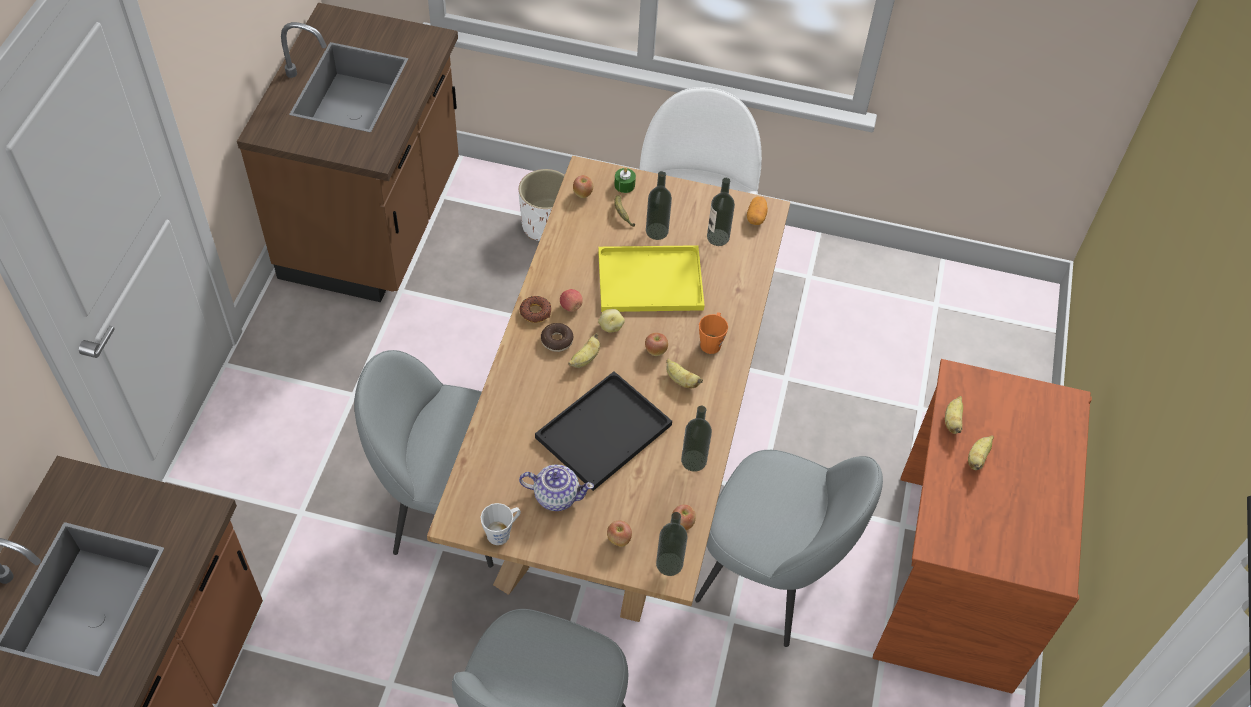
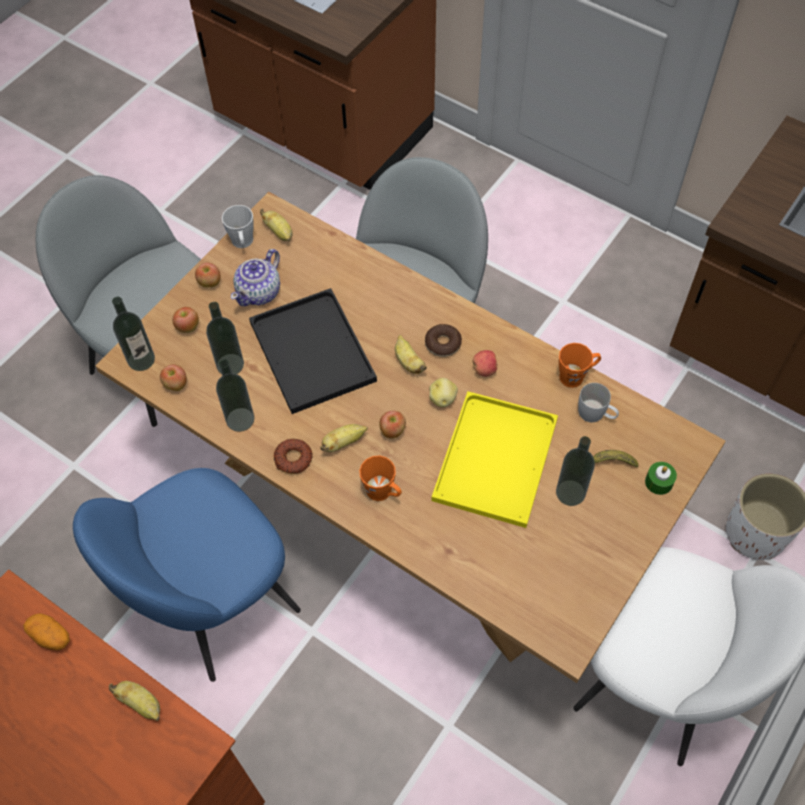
camera: 115 degrees right, 5 degrees up
(535, 312) = (488, 335): donut -> donut (293, 459)
(552, 248) = (576, 376): none -> orange mug
(582, 229) = (596, 414): none -> white mug
(583, 193) = (654, 432): apple -> apple (210, 283)
(718, 237) = (539, 559): bottle -> bottle (230, 364)
(756, 217) = (562, 621): potato -> potato (51, 636)
(771, 576) = (212, 600): grey chair -> blue chair
(977, 458) = (79, 707): banana -> banana (279, 233)

